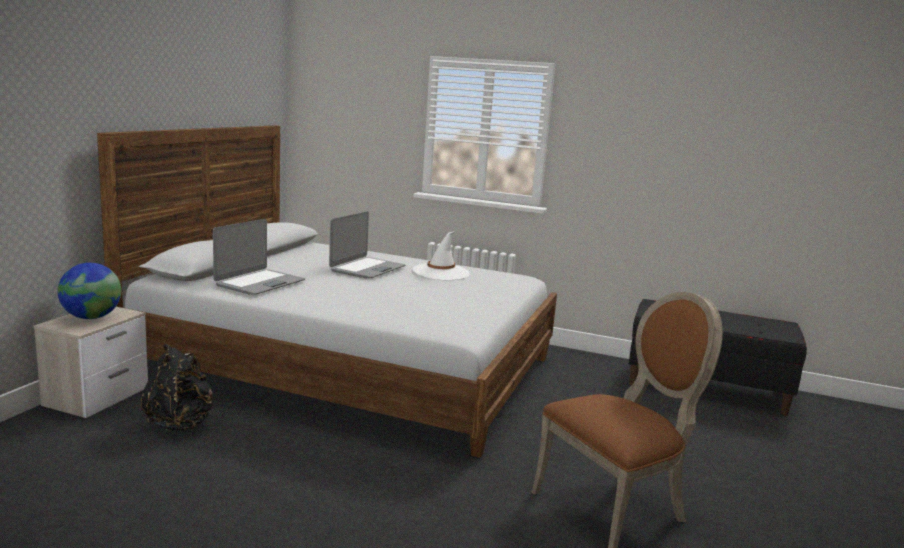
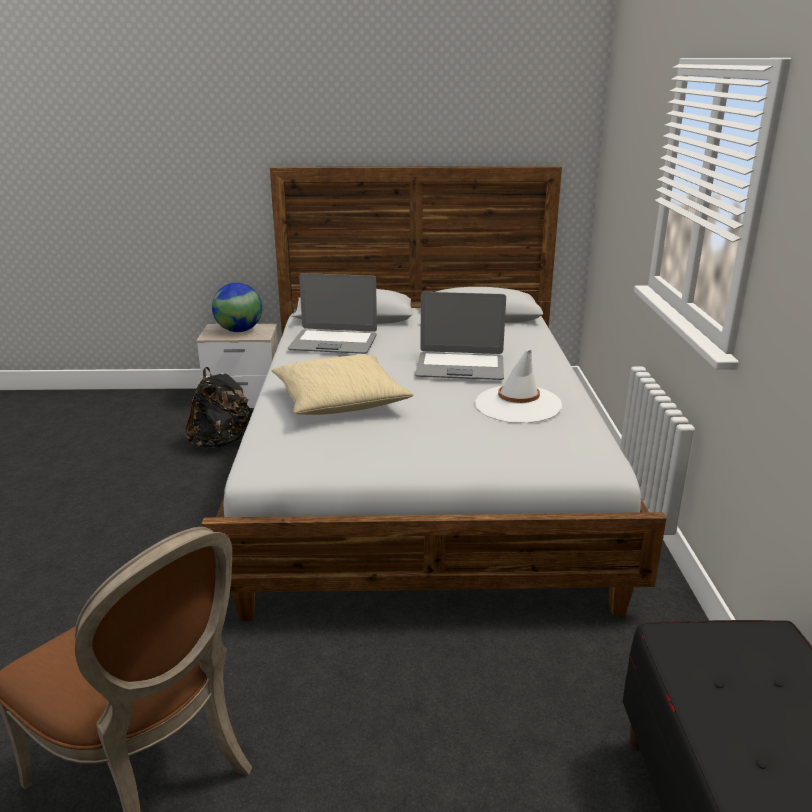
camera: 70 degrees right, 10 degrees up
(384, 300) = (340, 400): none -> beige pillow

